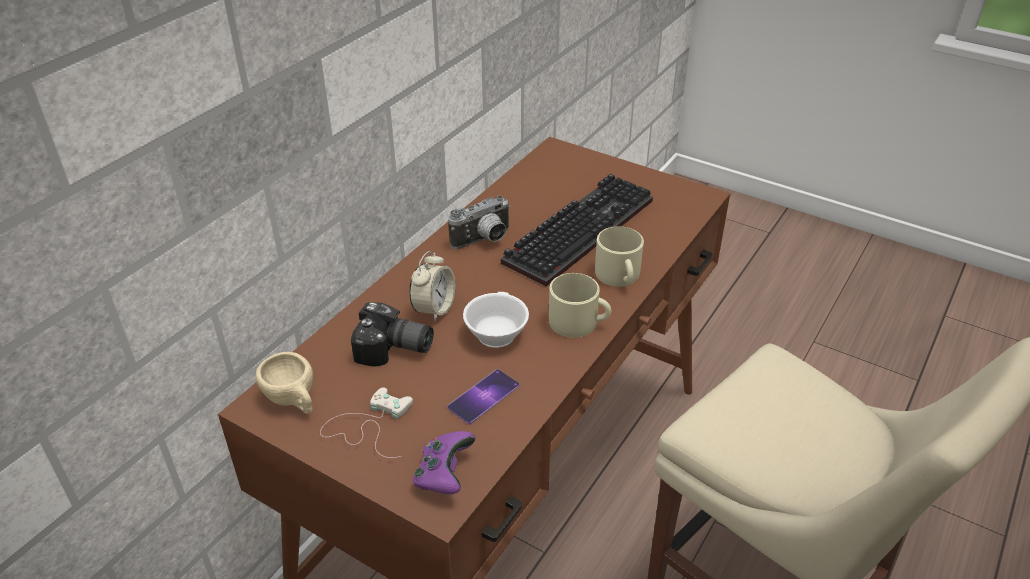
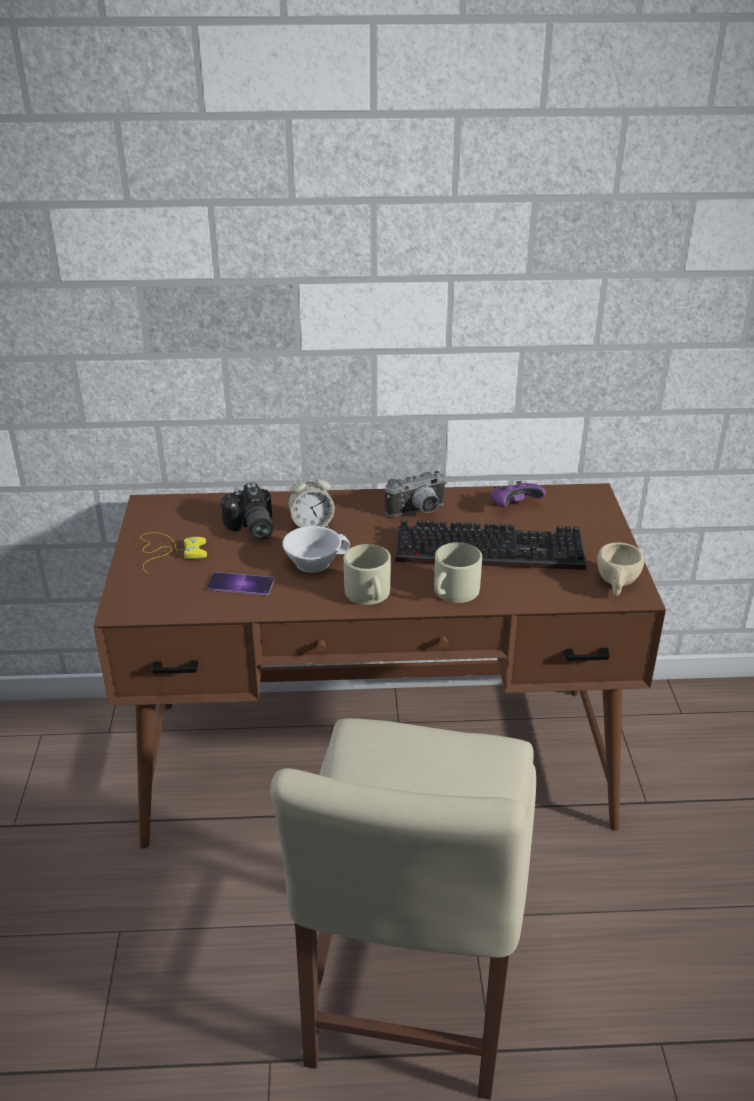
camera: 55 degrees right, 5 degrees down
(293, 400) = (165, 514): beige cup -> beige cup (617, 584)
(368, 425) = (169, 551): white game controller -> yellow game controller
(444, 475) = (150, 599): purple game controller -> purple game controller (514, 506)
(484, 240) = (418, 512): camera -> camera turned 45 degrees counterclockwise

